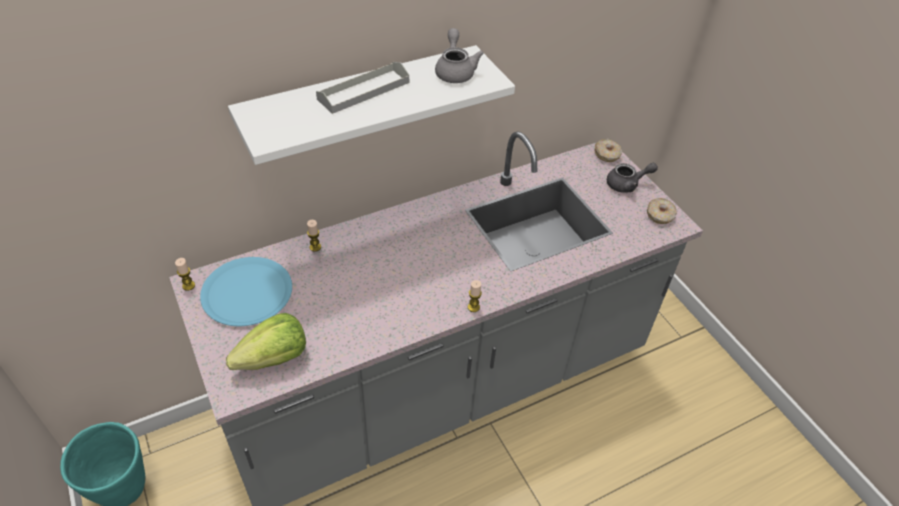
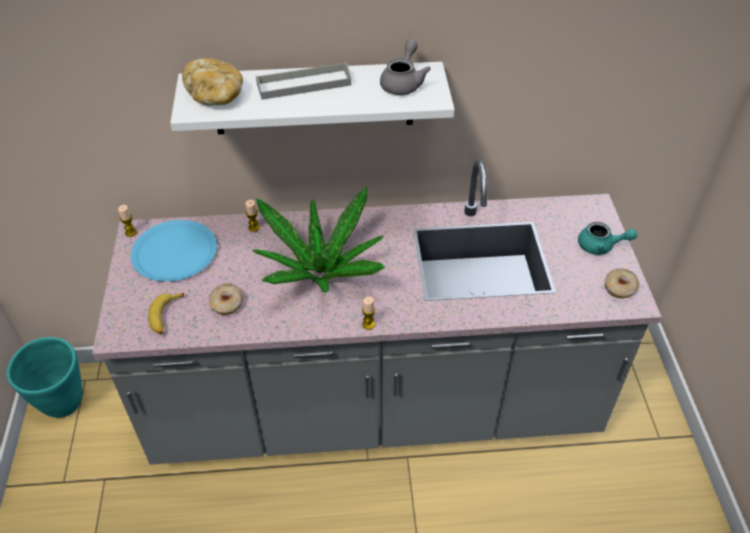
camera: 25 degrees right, 0 degrees up
(274, 358) = (165, 316): lettuce -> banana
(283, 119) = (215, 96): none -> bread
(402, 271) = (320, 271): none -> potted plant
(607, 154) = (596, 210): donut -> donut (227, 304)
(627, 184) = (600, 246): grey teapot -> turquoise teapot

